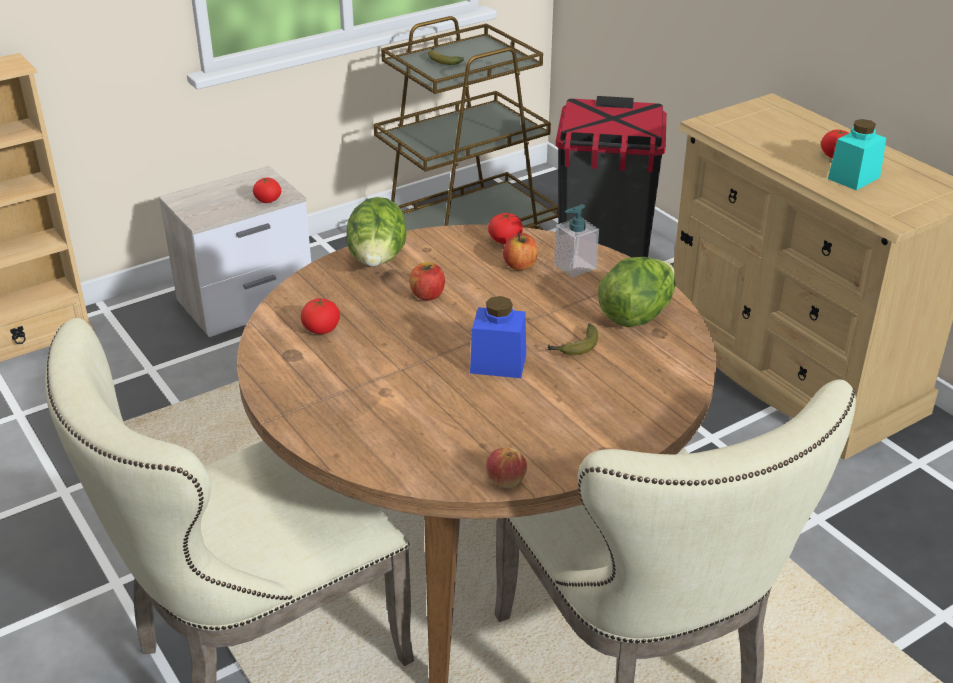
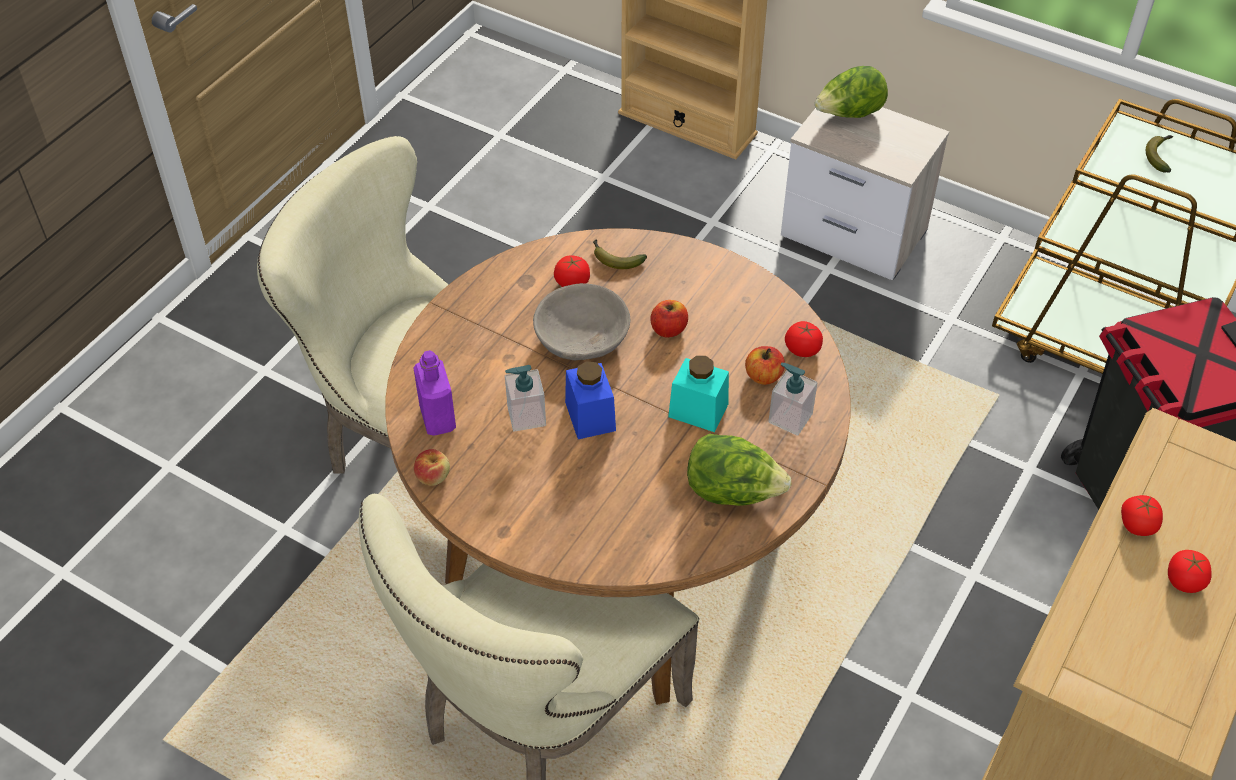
camera: 65 degrees right, 15 degrees up
(268, 200) = (883, 161): tomato -> tomato (1137, 525)
(378, 262) = (701, 275): lettuce -> lettuce (849, 114)
(396, 342) = (582, 337): none -> grey bowl
(429, 457) = (438, 418): none -> purple bottle
(470, 400) = (526, 416): none -> soap dispenser
(575, 347) = (647, 462): banana -> banana (615, 259)
(853, 178) = (1136, 611): turquoise jar -> turquoise jar (698, 410)

